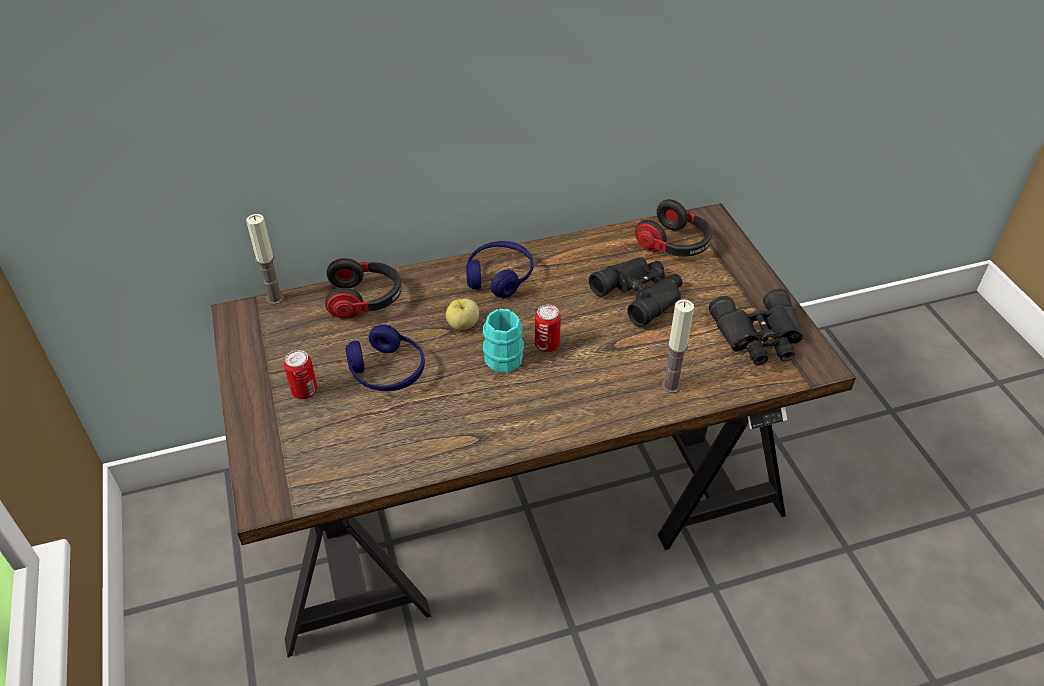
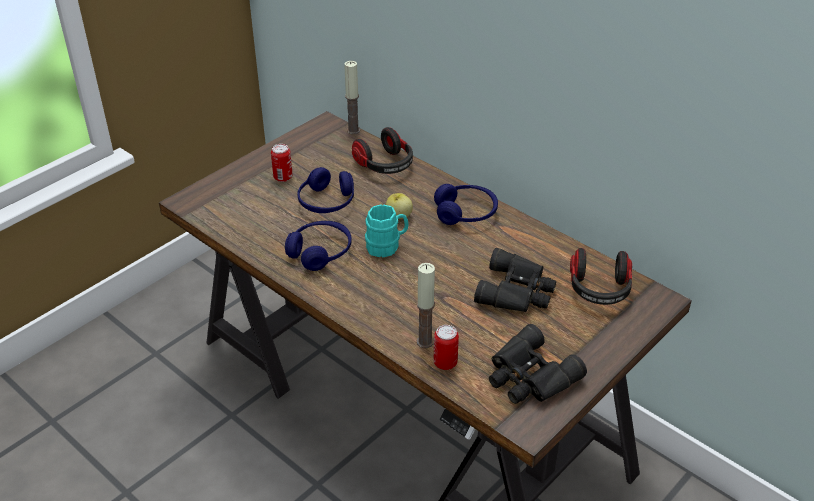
camera: 60 degrees right, 5 degrees down
(472, 411) = (320, 252): none -> blue headphones
(547, 345) = (414, 262): can -> can (445, 363)

